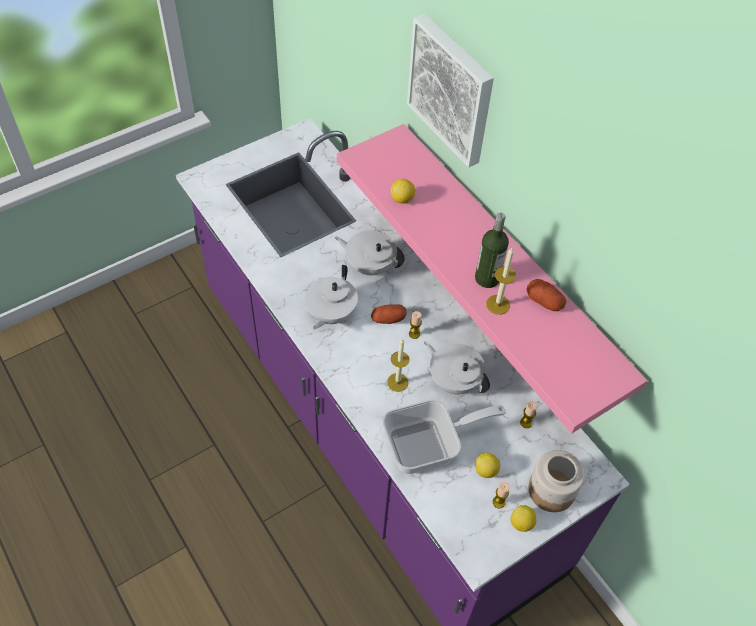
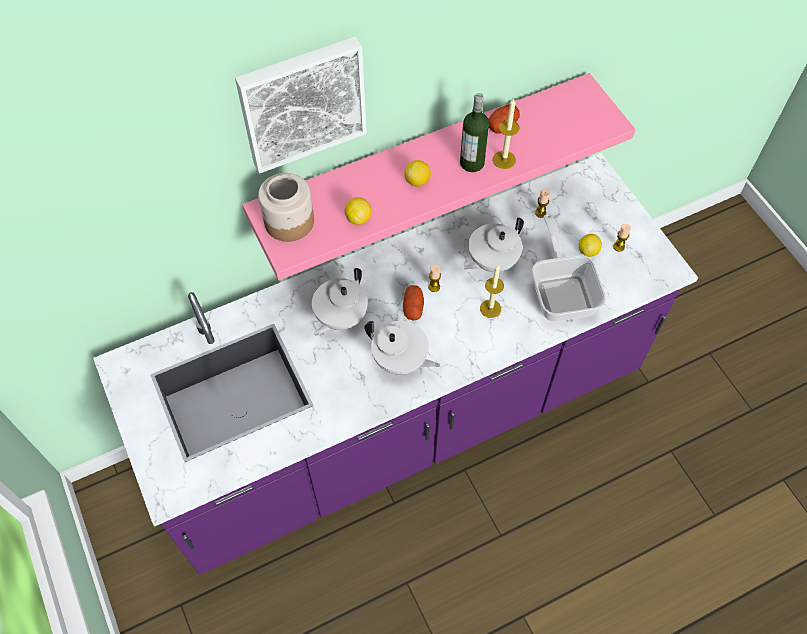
camera: 80 degrees left, 5 degrees up
(521, 523) = (638, 233): lemon -> lemon (417, 181)
(550, 490) = (607, 207): jar -> jar (289, 222)

